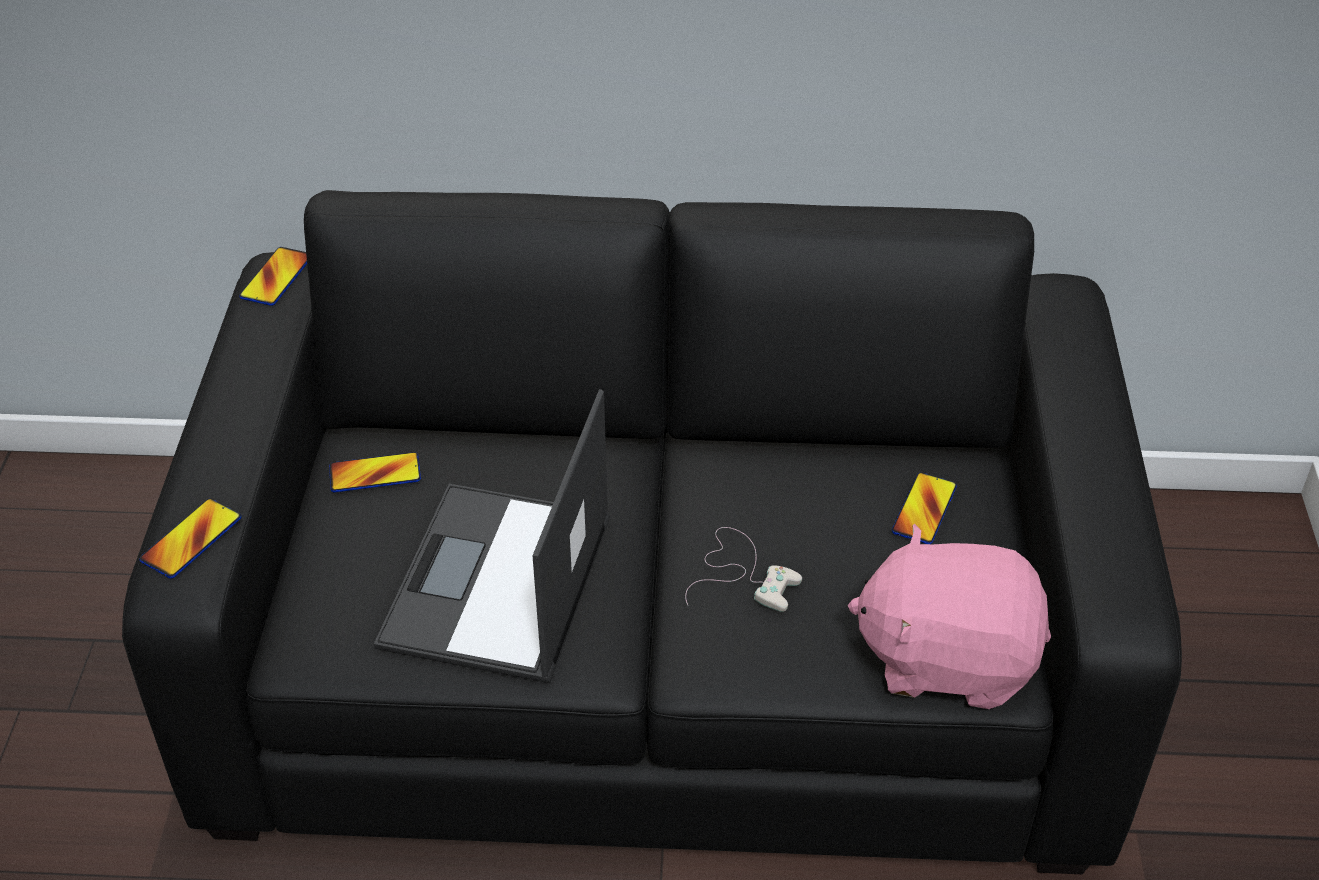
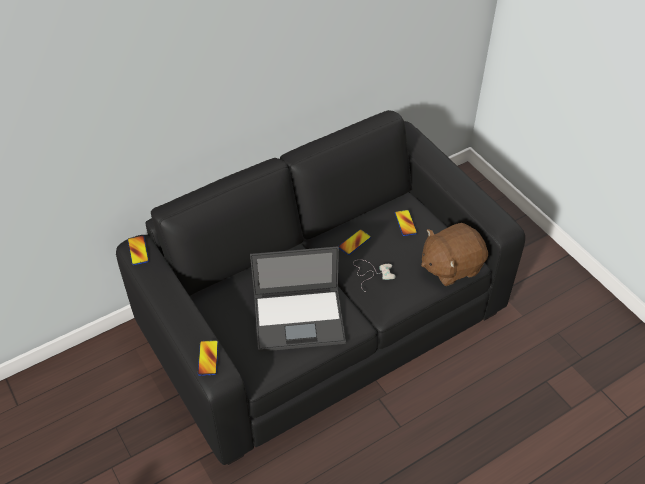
camera: 35 degrees left, 5 degrees up
(375, 474) = (221, 304): phone -> phone (354, 242)
(497, 585) = (300, 319): laptop -> laptop turned 75 degrees counterclockwise
(947, 657) = (451, 266): pink plush toy -> brown plush toy

